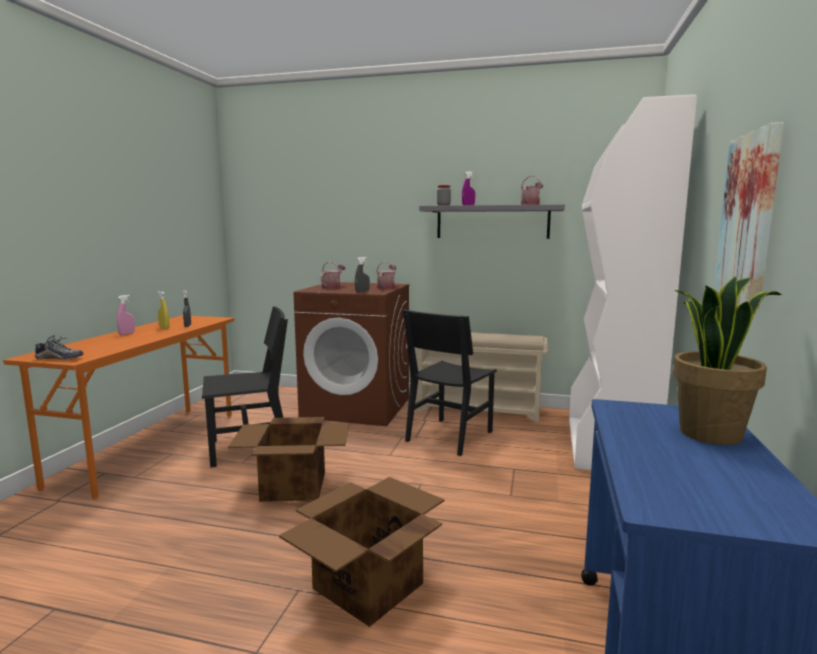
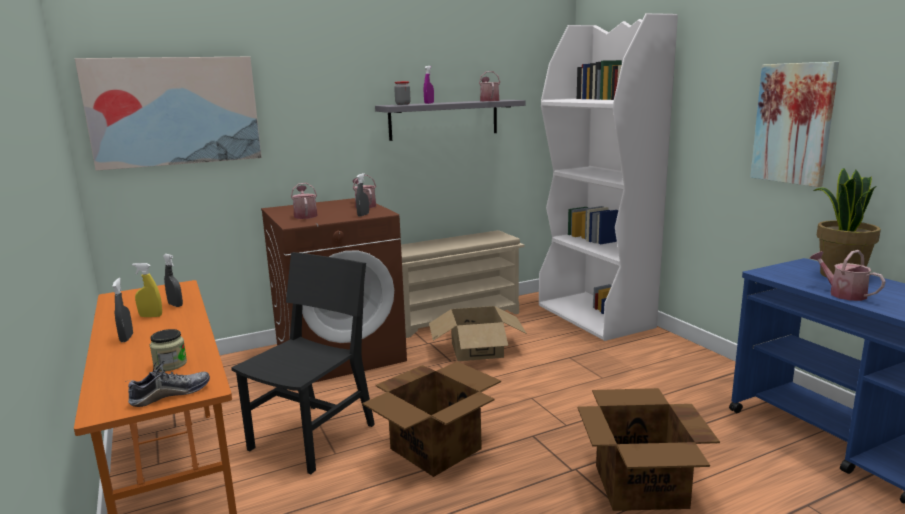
camera: 40 degrees left, 5 degrees up
(100, 348) = (170, 364): none -> jar
(127, 334) = (126, 338): pink spray bottle -> grey spray bottle
(282, 206) = (174, 111): none -> picture
(449, 436) = (476, 349): black chair -> cardboard box
(637, 447) = (842, 293): none -> watering can

